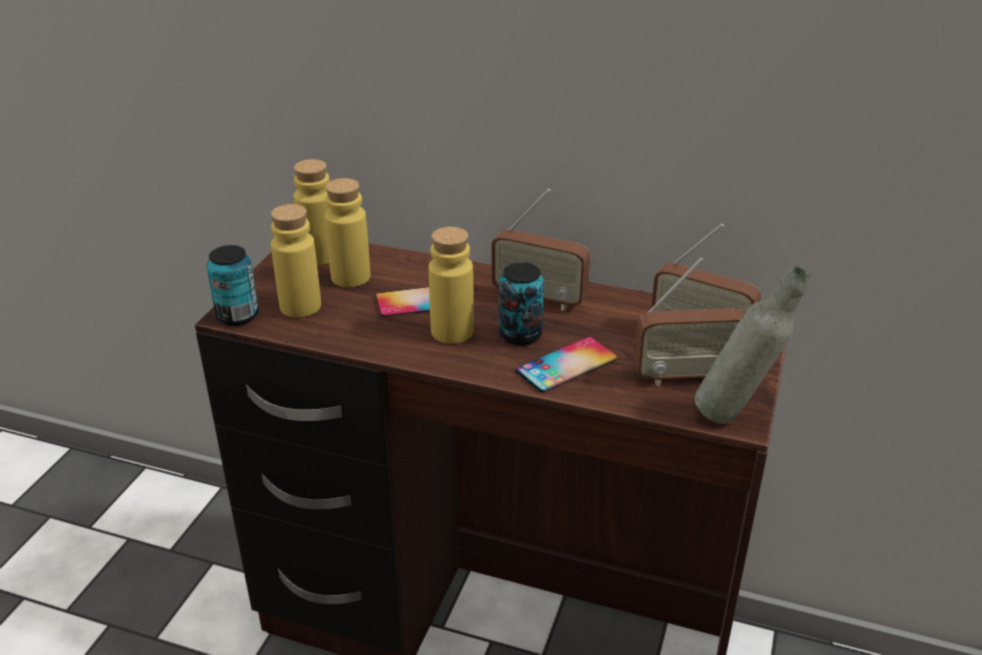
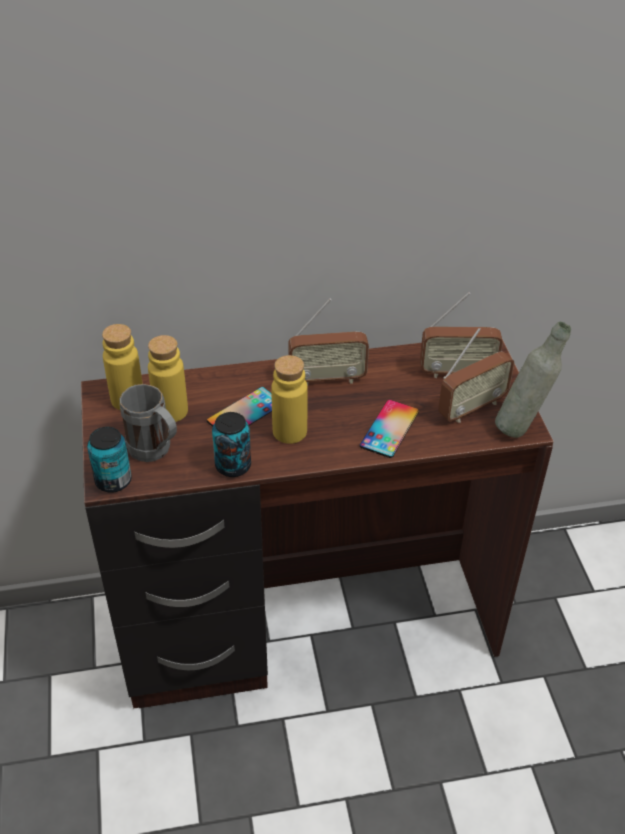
camera: 30 degrees left, 10 degrees up
(300, 306) = (156, 453): yellow bottle -> grey mug
(520, 335) = (339, 415): can -> can (233, 466)

